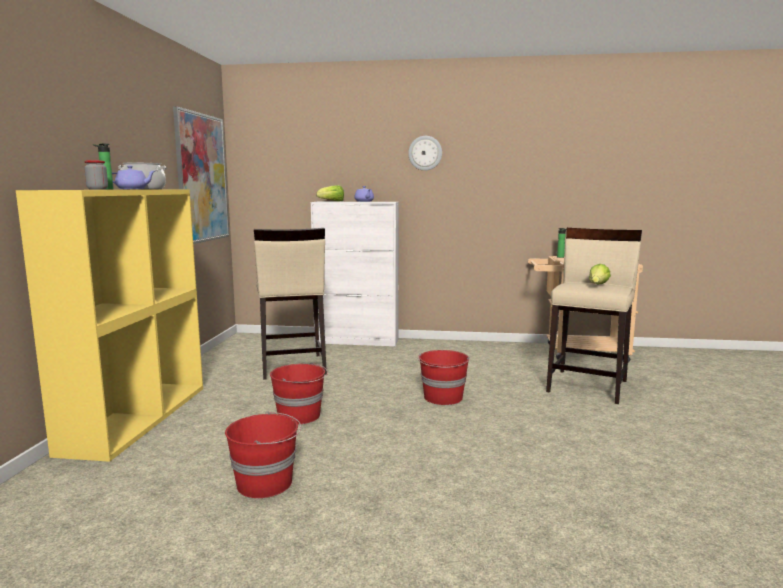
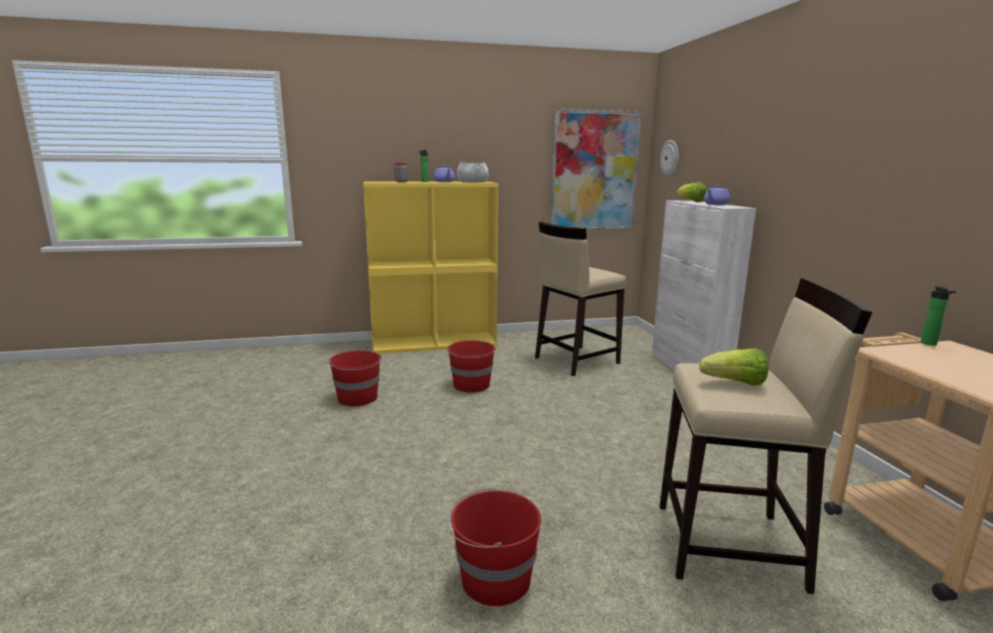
camera: 70 degrees right, 5 degrees up
(425, 153) = (798, 139): wall clock -> wall clock (670, 158)
(443, 398) = (567, 438): red bucket -> red bucket (493, 580)

